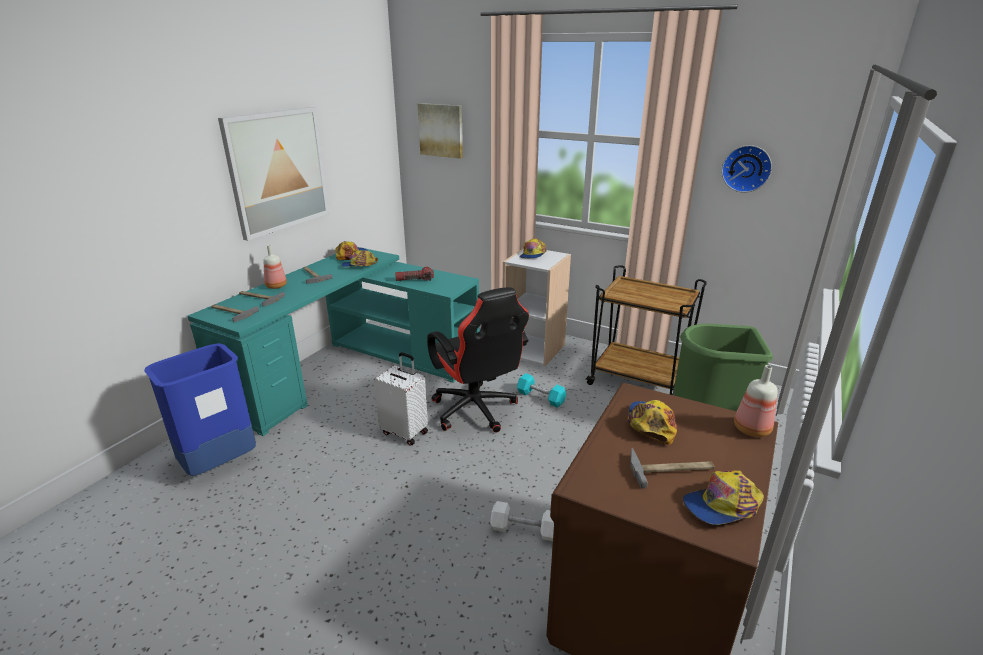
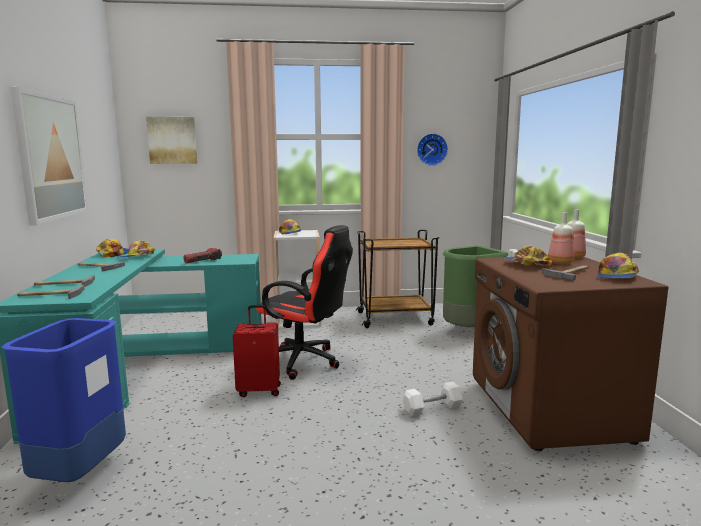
camera: 35 degrees left, 15 degrees down
(275, 286) = (68, 277): bottle -> bottle (560, 263)
(405, 432) = (259, 390): white suitcase -> red suitcase
(540, 397) = (342, 342): turquoise dumbbell -> none

